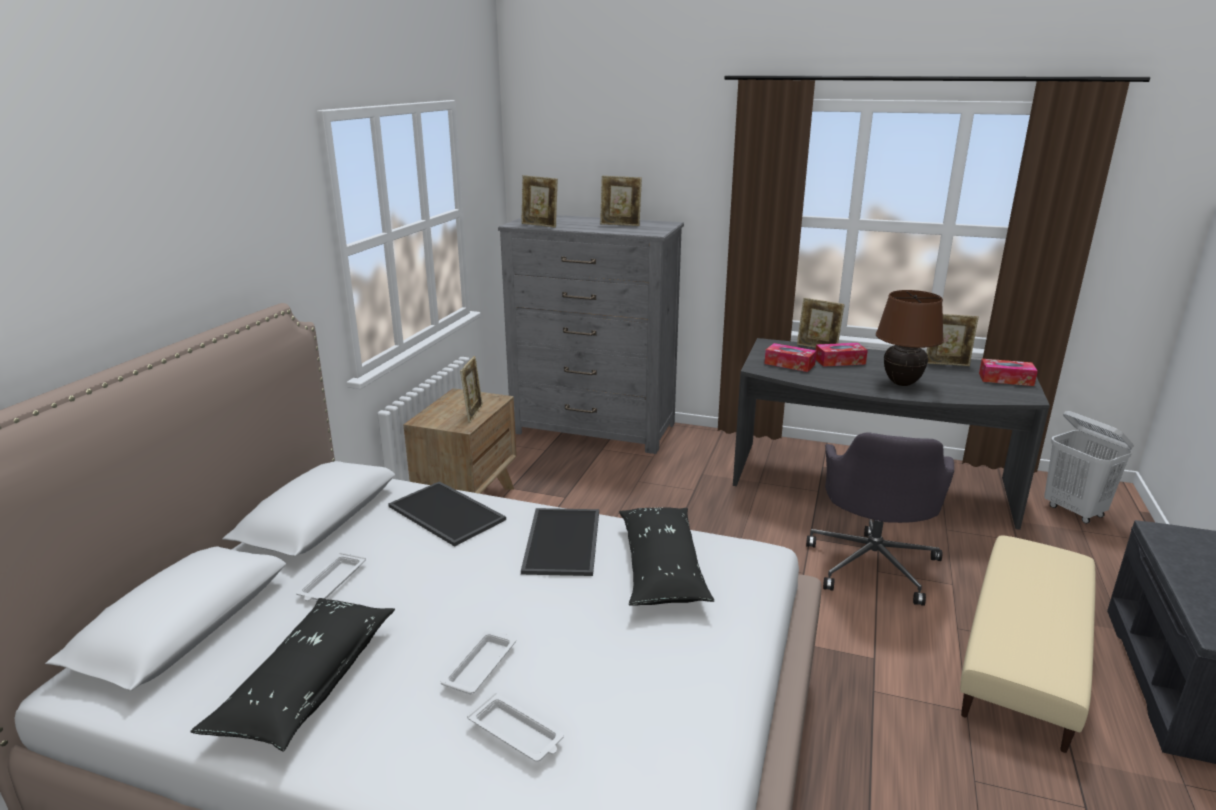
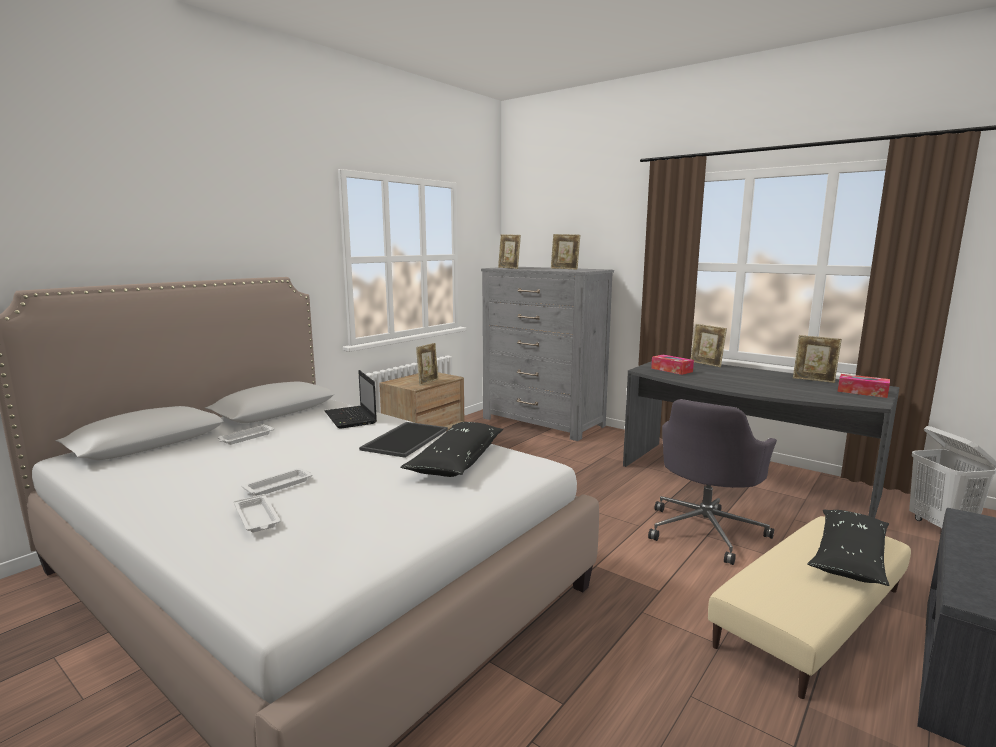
camera: 20 degrees right, 10 degrees down
(307, 683) = (175, 476): black pillow -> black pillow (849, 557)
(448, 513) = (351, 418): tray -> laptop
(839, 361) = (716, 372): tissue box -> none
(901, 383) = (757, 386): brown table lamp -> none

